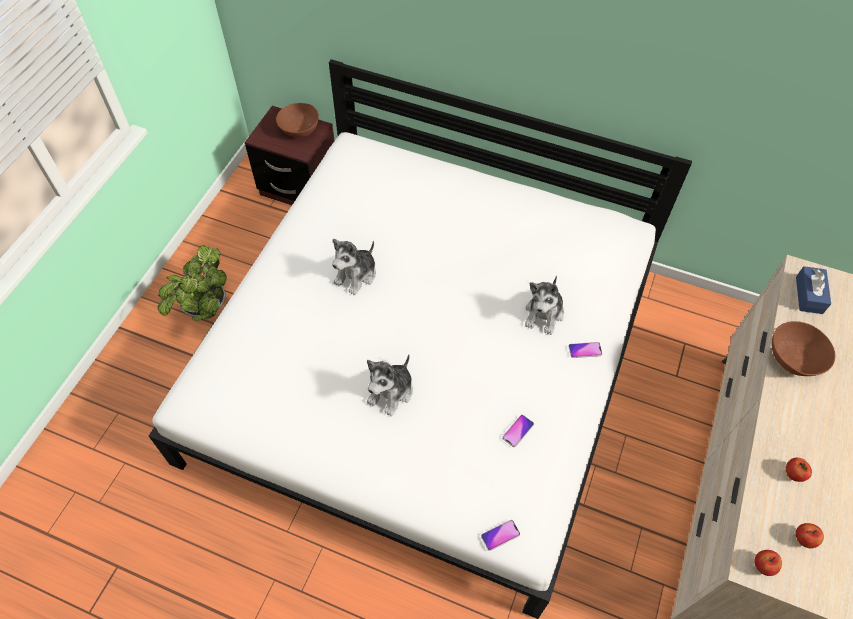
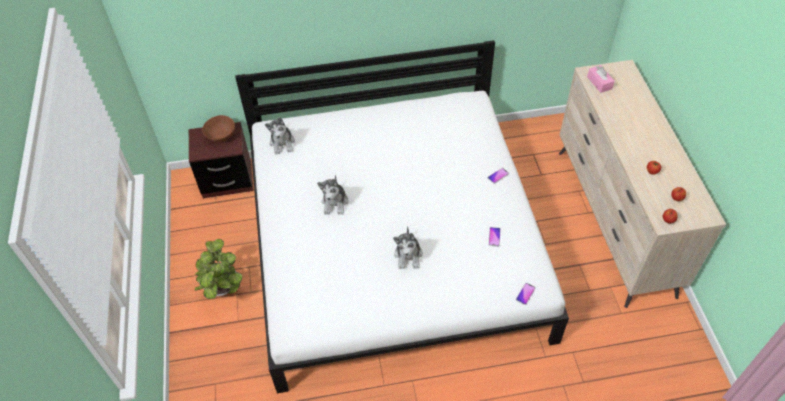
camera: 30 degrees left, 5 degrees down
(544, 314) = (461, 168): plush toy -> plush toy (282, 143)
(794, 358) = (614, 117): brown bowl -> none
(809, 295) = (599, 83): blue tissue box -> pink tissue box

